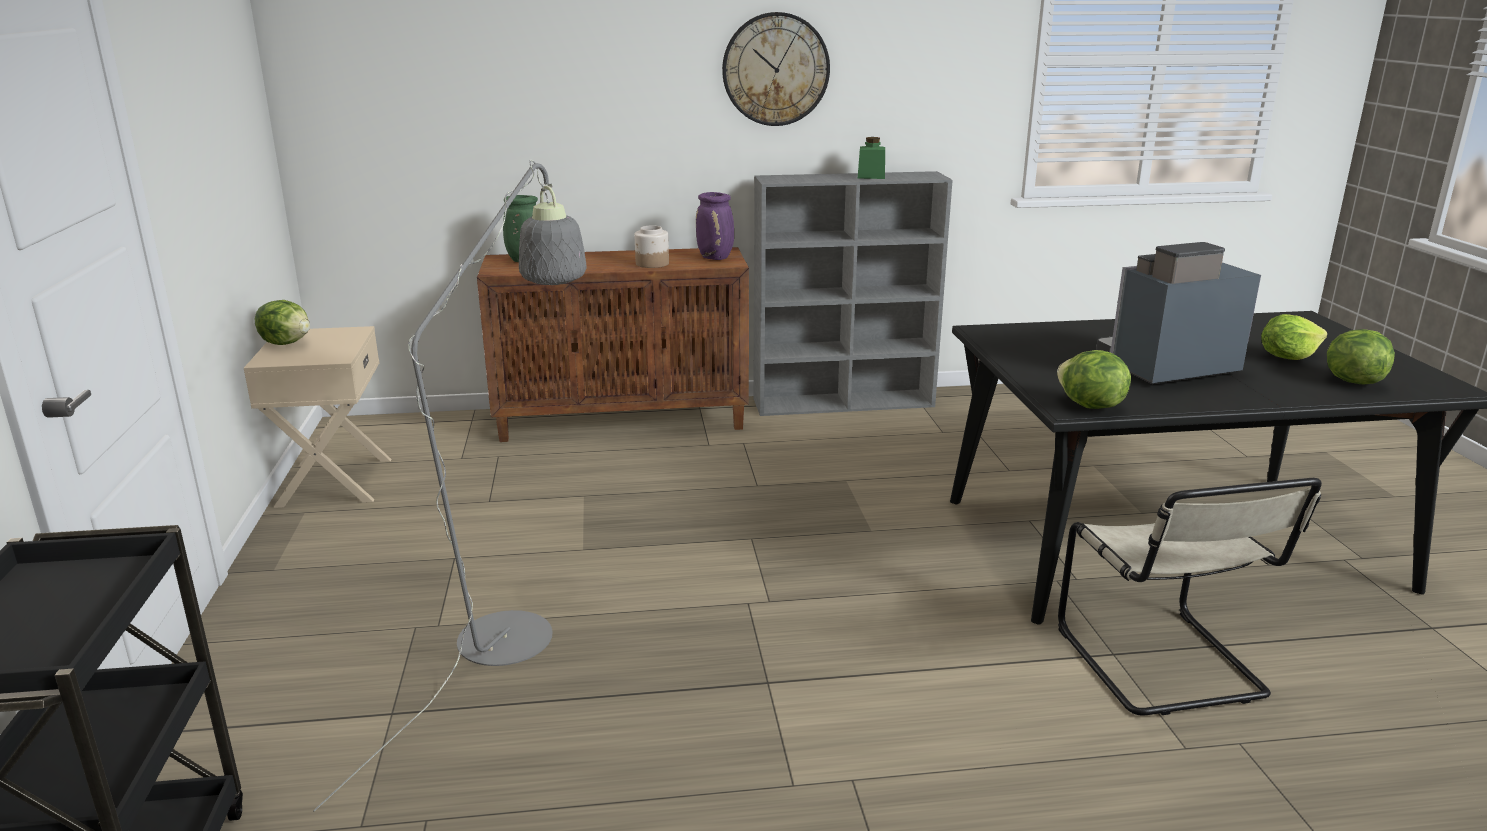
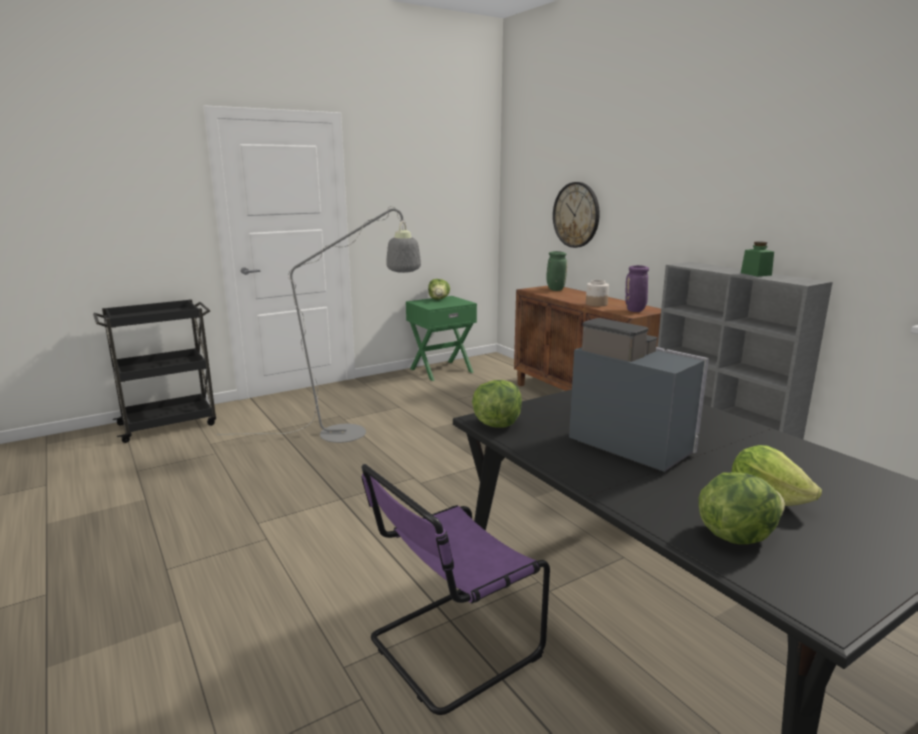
camera: 65 degrees right, 5 degrees down
(333, 482) = (441, 370): beige nightstand -> green nightstand
(775, 69) = (717, 185): wall clock -> wall clock (576, 215)
(1164, 666) = (449, 649): beige chair -> purple chair

